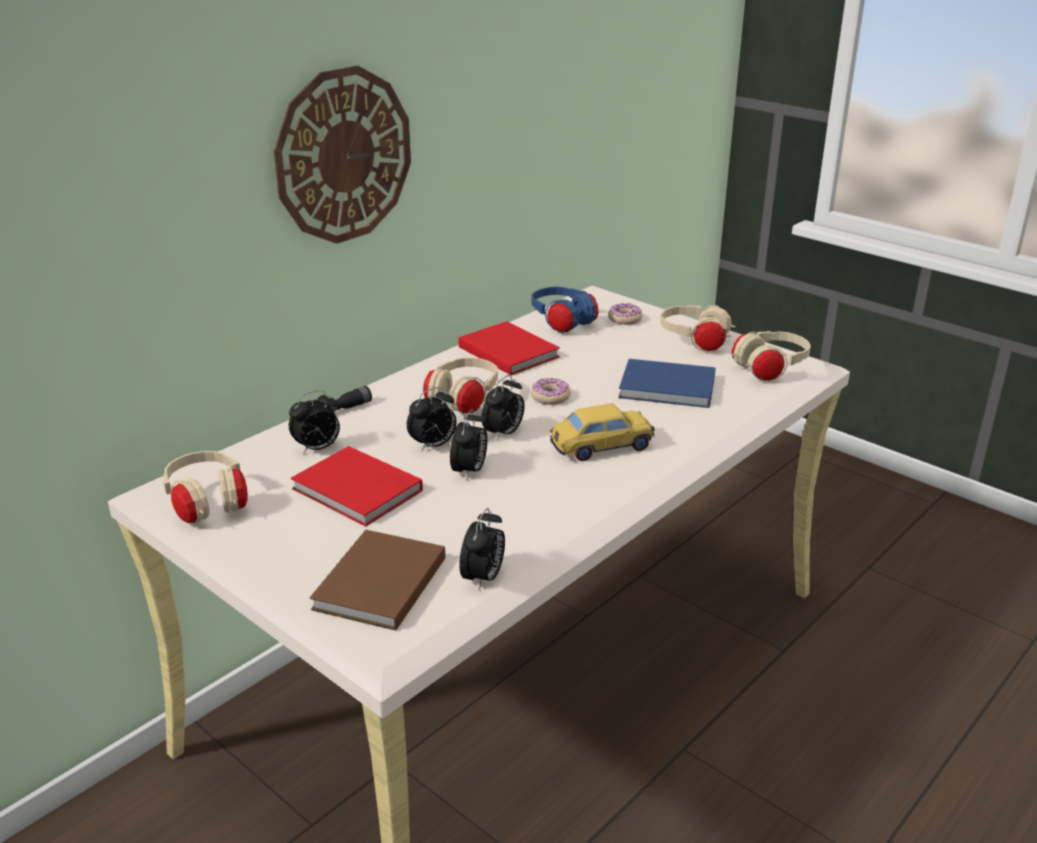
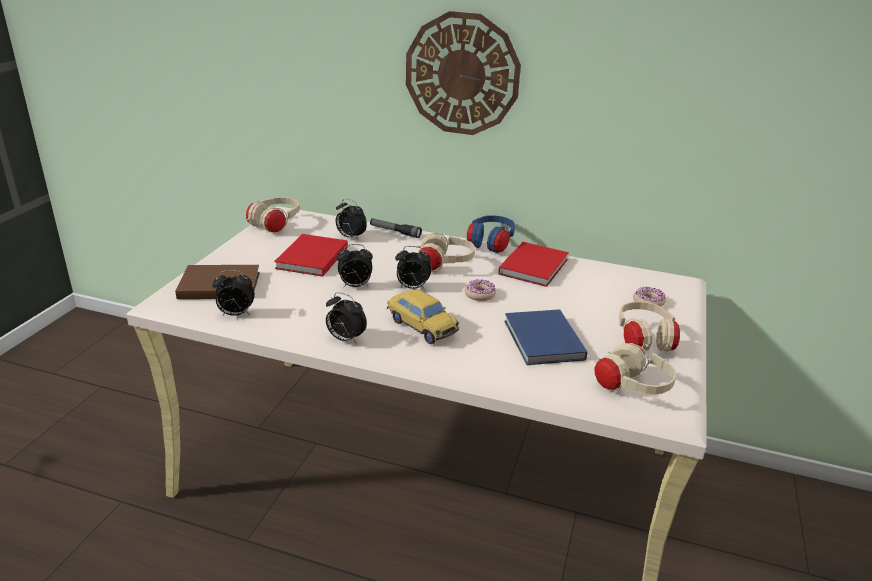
camera: 65 degrees right, 0 degrees up
(433, 445) = (379, 268): alarm clock -> alarm clock (345, 339)
(563, 323) = (606, 278): blue headphones -> blue headphones (490, 245)

